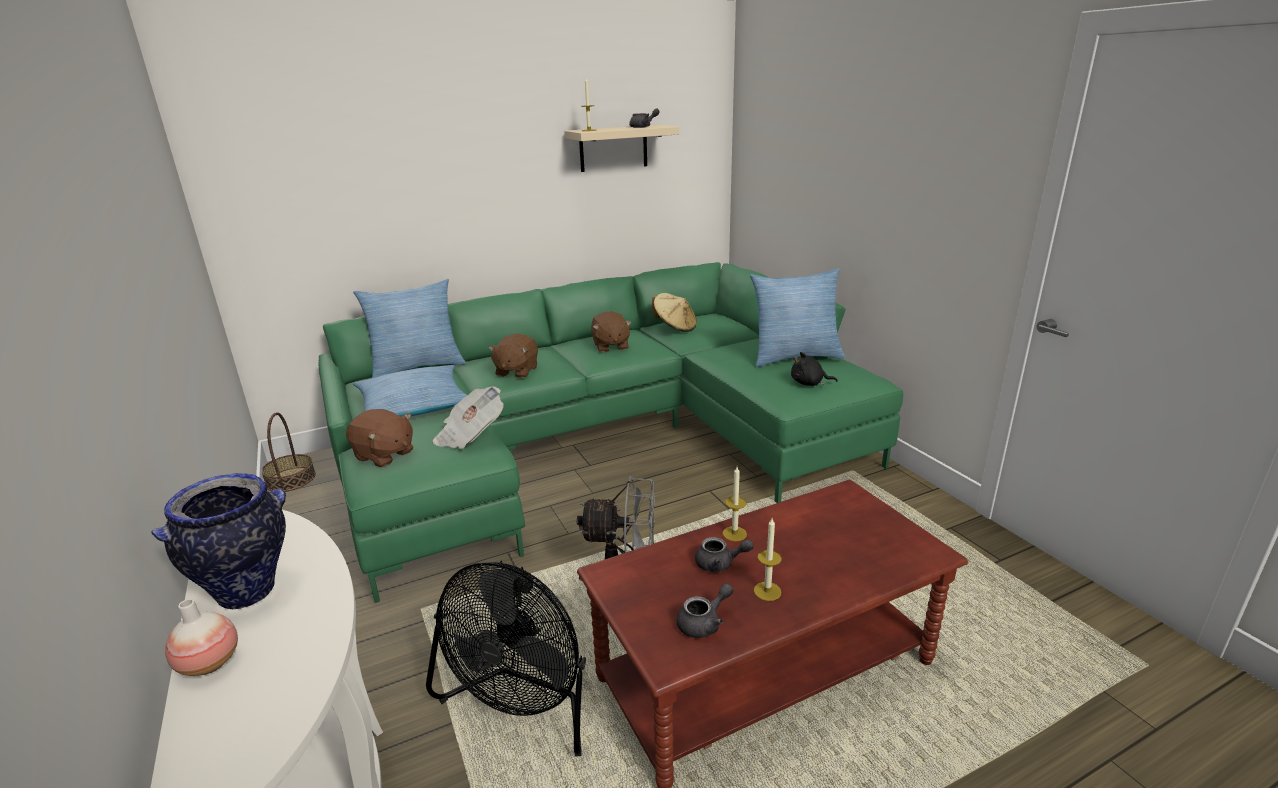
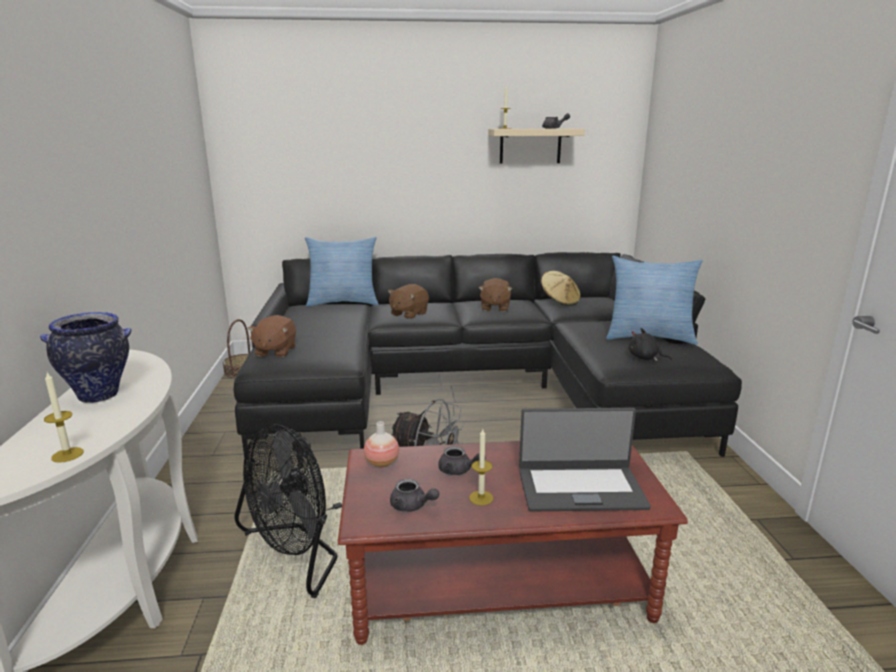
camera: 20 degrees right, 5 degrees down
(210, 663) = (46, 426): vase -> vase (382, 463)
(384, 455) = (275, 351): brown plush toy -> brown plush toy turned 45 degrees clockwise
(414, 406) = (319, 325): pillow -> none
(470, 435) = (341, 349): newspaper -> none
(599, 443) = (472, 388): green sofa -> black sofa
(704, 623) = (412, 506): grey teapot -> grey teapot turned 45 degrees clockwise
(734, 533) = (488, 453): candle -> candle (67, 455)
(853, 551) = (580, 488): none -> laptop

